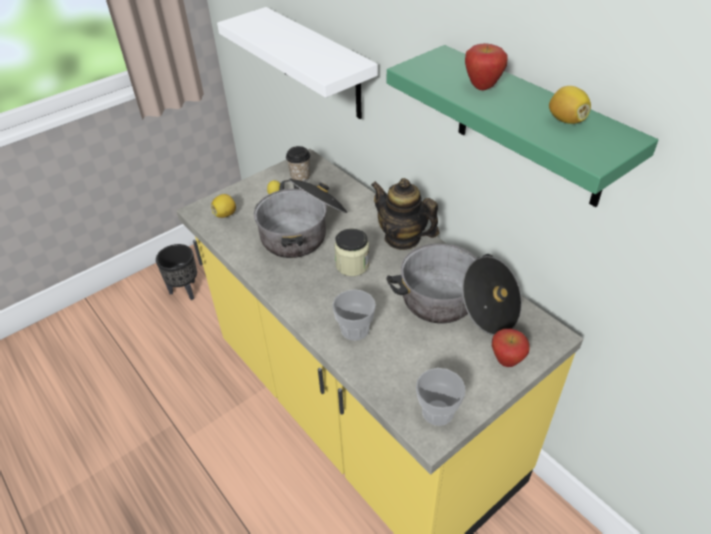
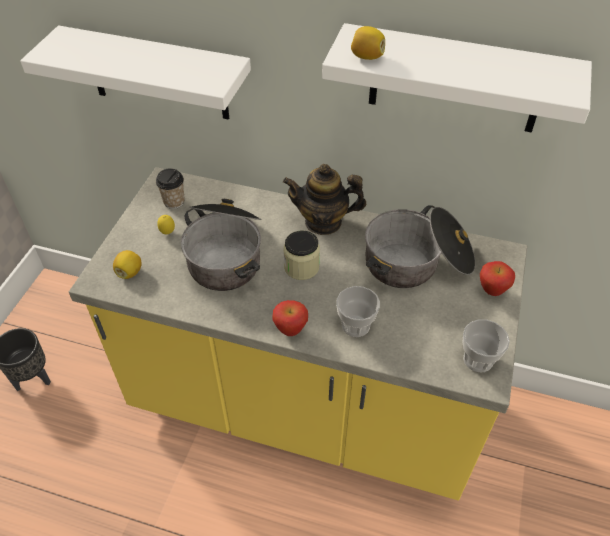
camera: 35 degrees left, 5 degrees up
(482, 87) = (423, 56): apple -> apple (290, 330)
(530, 127) = (455, 80): green shelf -> white shelf
(566, 120) = (517, 67): lemon -> lemon (367, 57)

